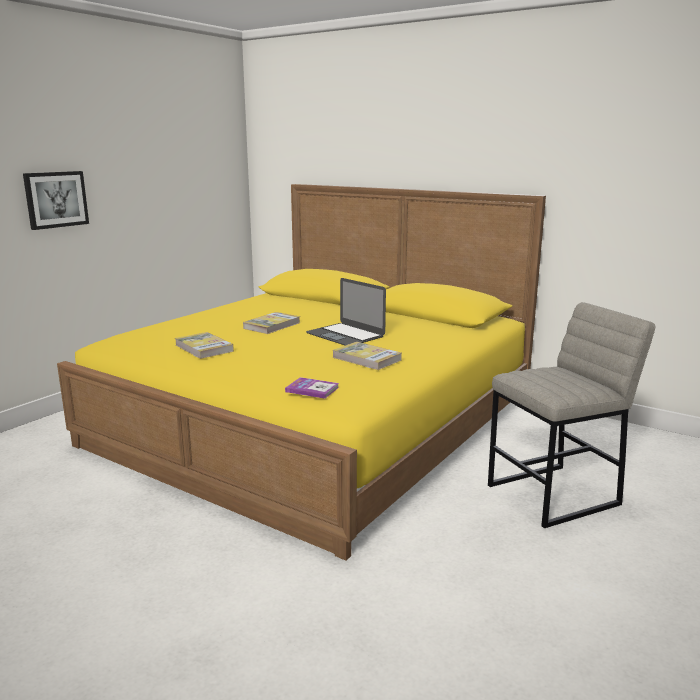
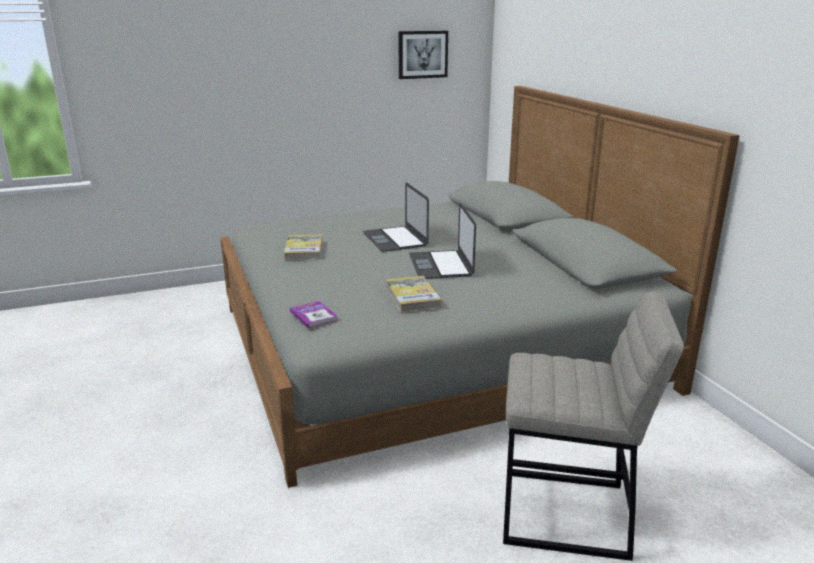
camera: 35 degrees right, 5 degrees up
(56, 199) = (264, 91): picture -> picture (422, 54)
(272, 325) = (395, 239): book -> laptop
(316, 421) = (432, 345): yellow bed -> grey bed

